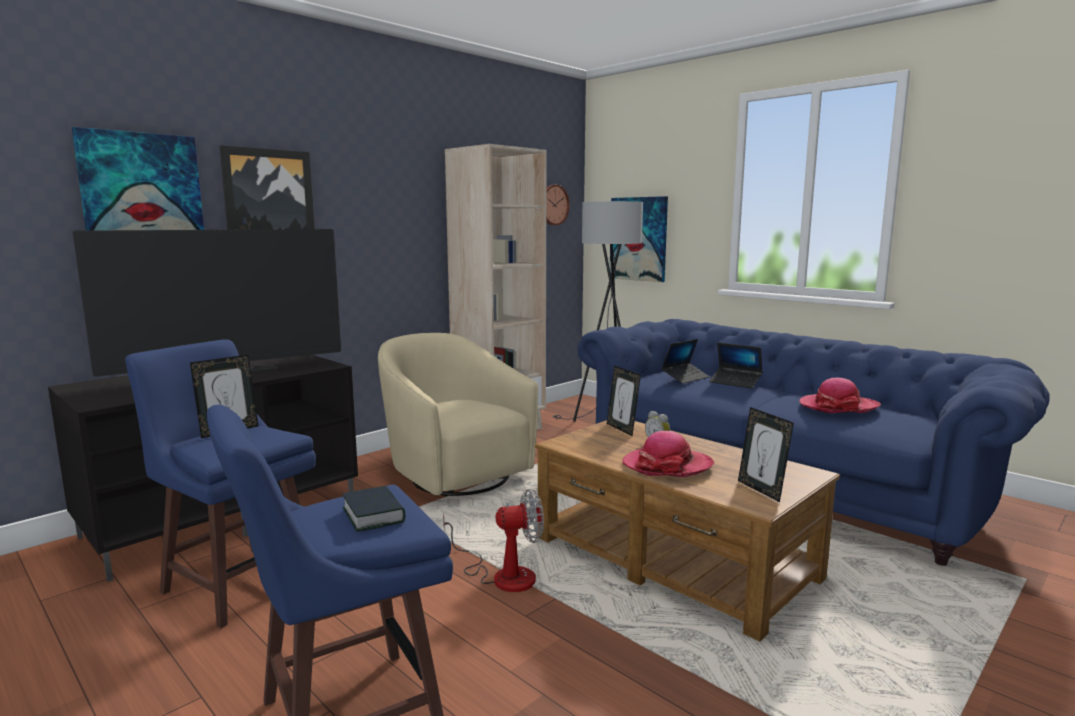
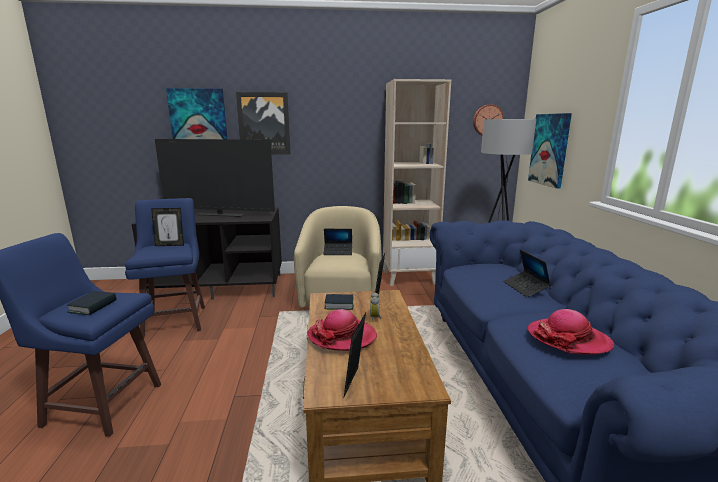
camera: 40 degrees right, 5 degrees up
(502, 575) = (263, 367): fan -> none
(596, 444) = (339, 305): none -> book
(685, 378) = (492, 273): laptop -> laptop (338, 252)

